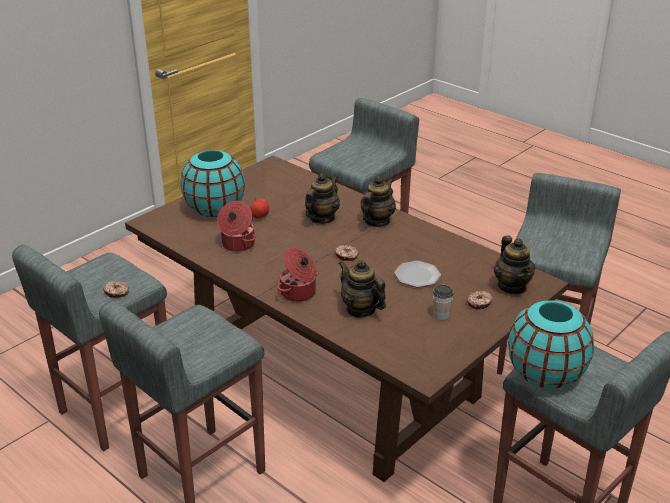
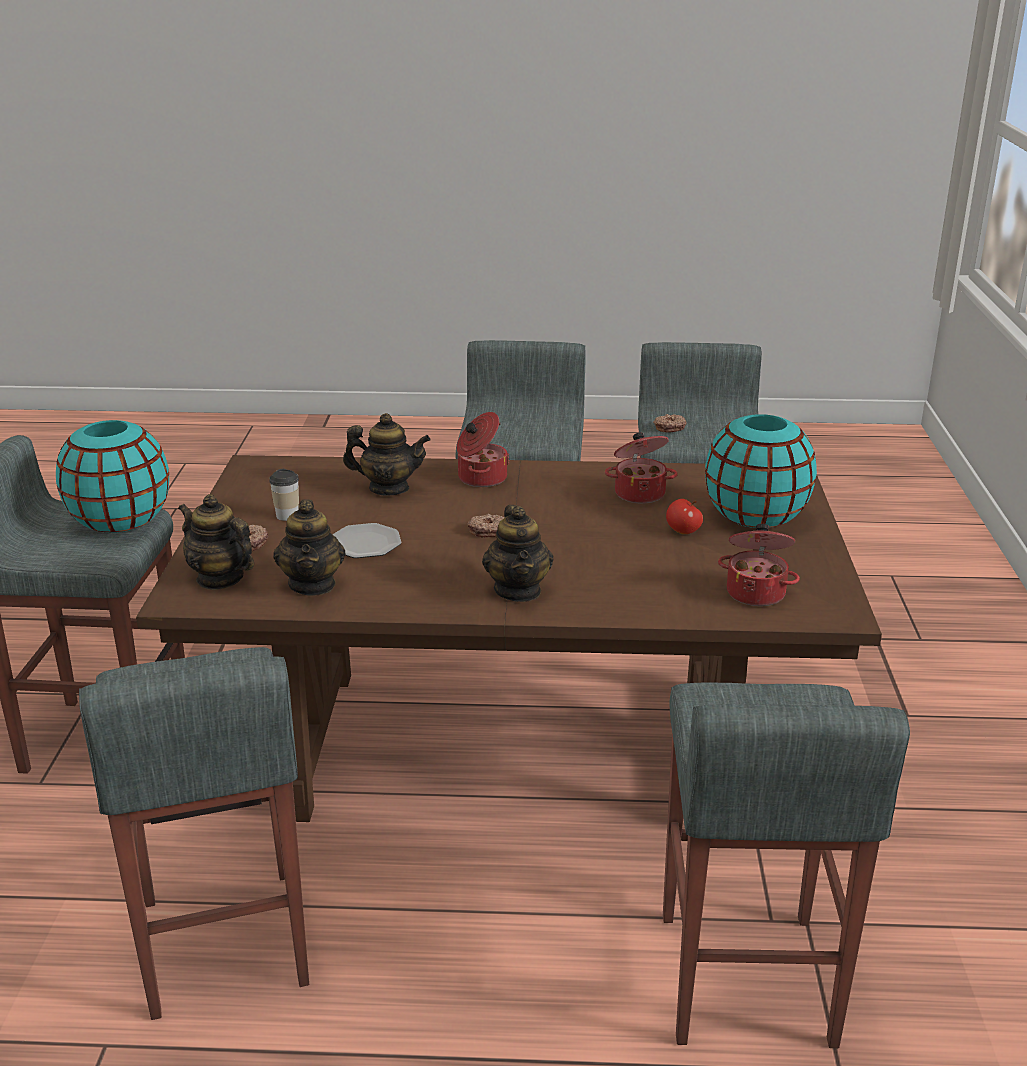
camera: 140 degrees right, 5 degrees down
(285, 182) = (756, 592): none -> cooking pot
(321, 218) = (601, 562): teapot -> teapot (313, 584)

